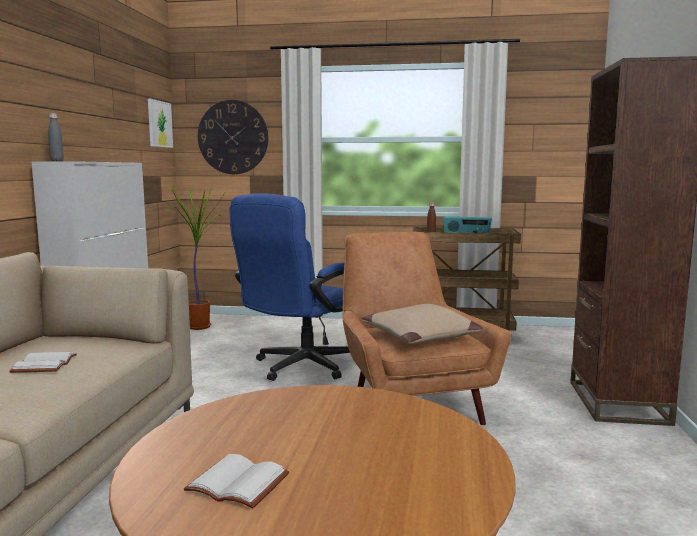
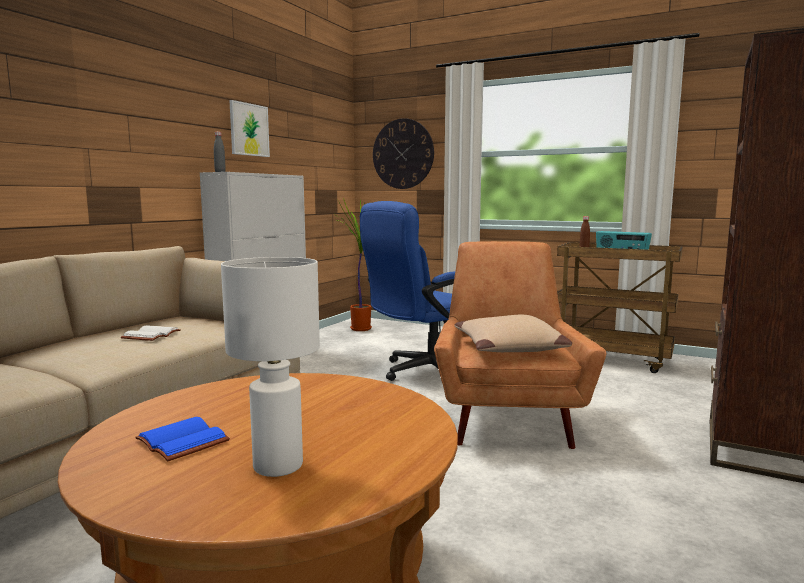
camera: 20 degrees right, 0 degrees up
(159, 124) = (337, 143): picture -> picture (249, 129)
(240, 483) = (185, 441): white book -> blue book
(369, 491) = (279, 466): none -> white table lamp

